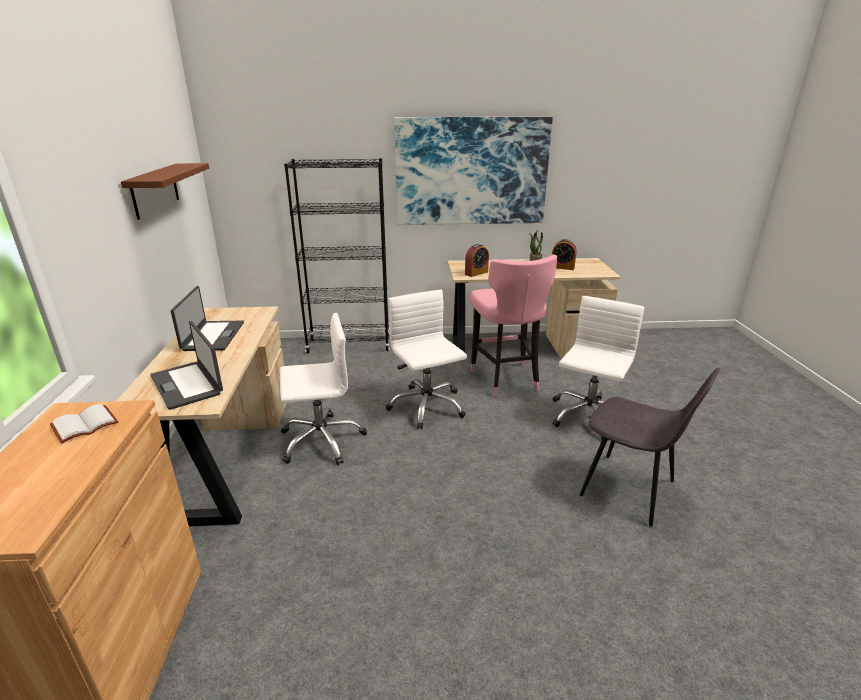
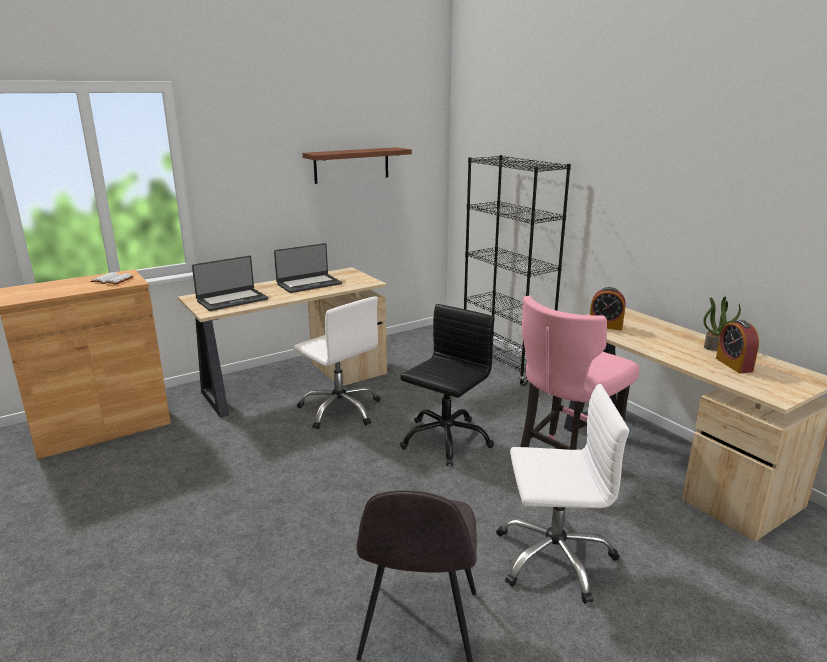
camera: 60 degrees right, 5 degrees down
(187, 384) = (232, 300): laptop -> laptop turned 150 degrees counterclockwise
(426, 406) = (445, 439): white office chair -> black office chair
(471, 172) = (666, 195): picture -> none

